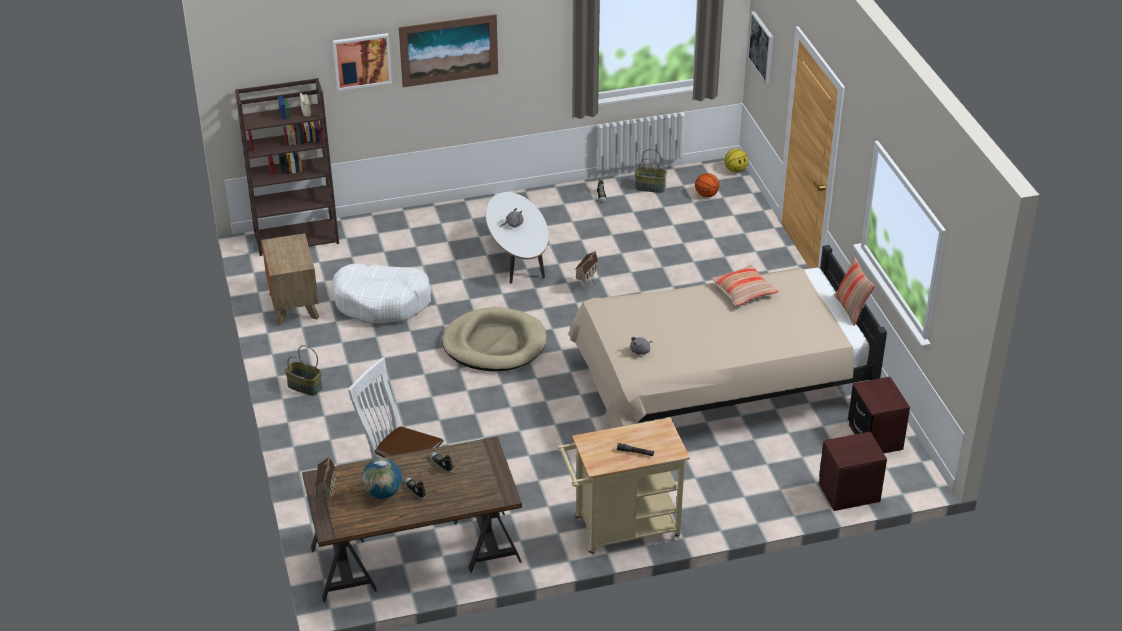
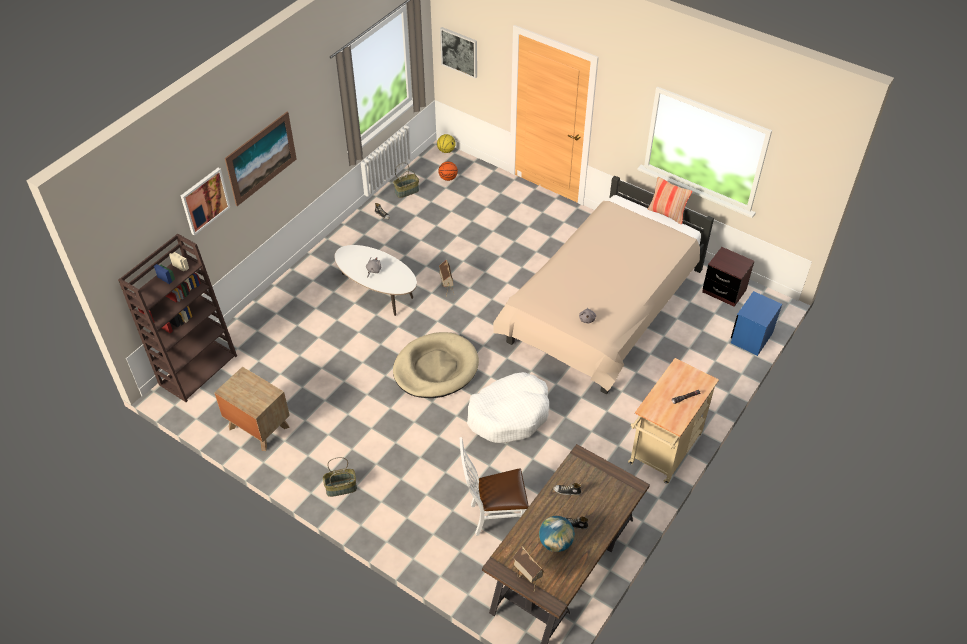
camera: 40 degrees left, 10 degrees up
(382, 302) = (322, 384): white dog bed -> white dog bed (509, 414)
(744, 291) = (596, 237): pillow -> none
(849, 492) = (751, 337): brown nightstand -> blue nightstand

